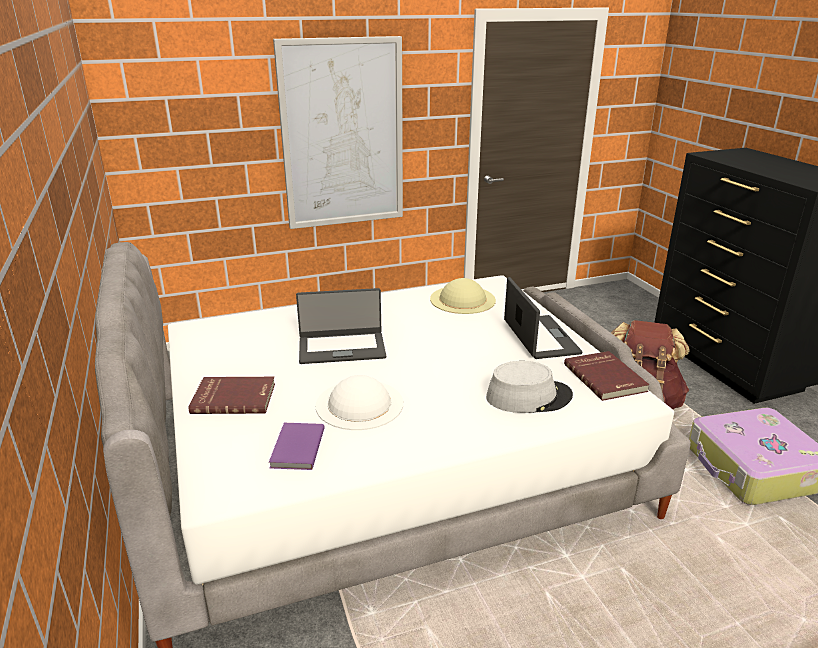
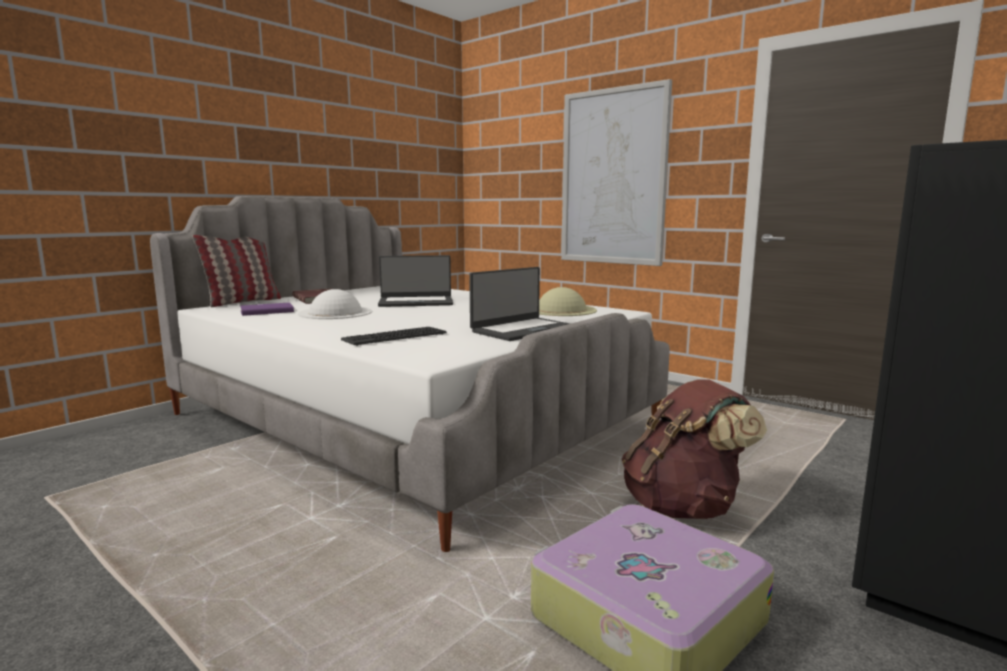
camera: 60 degrees right, 15 degrees down
(185, 460) = (242, 302): none -> pillow
(342, 348) = (416, 302): laptop -> laptop turned 60 degrees counterclockwise
(528, 396) = (394, 337): grey hat -> keyboard
(606, 378) = (468, 350): red book -> none

